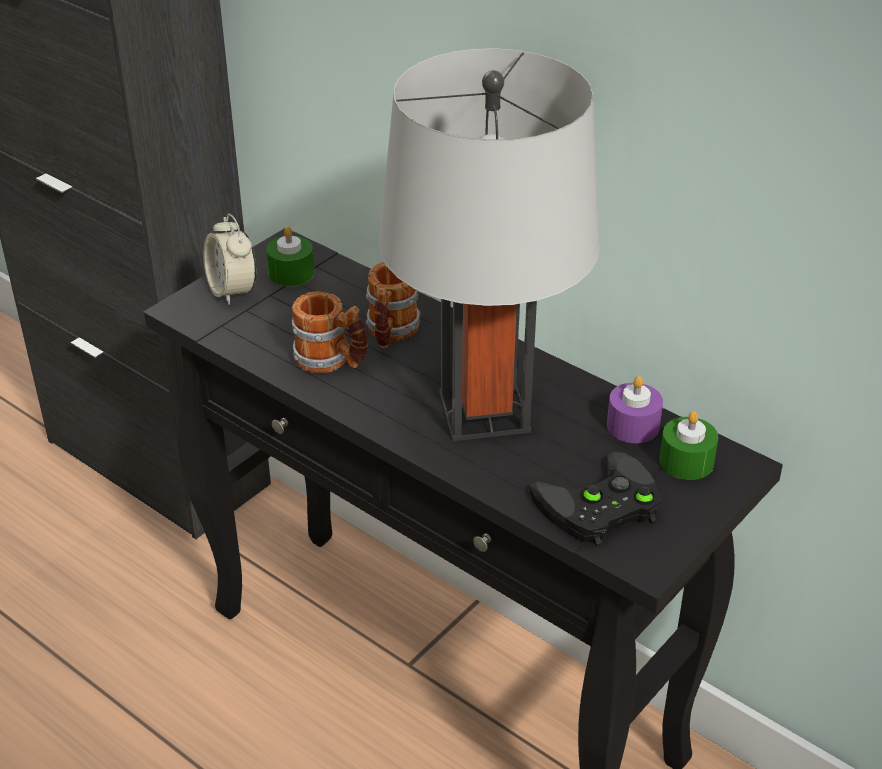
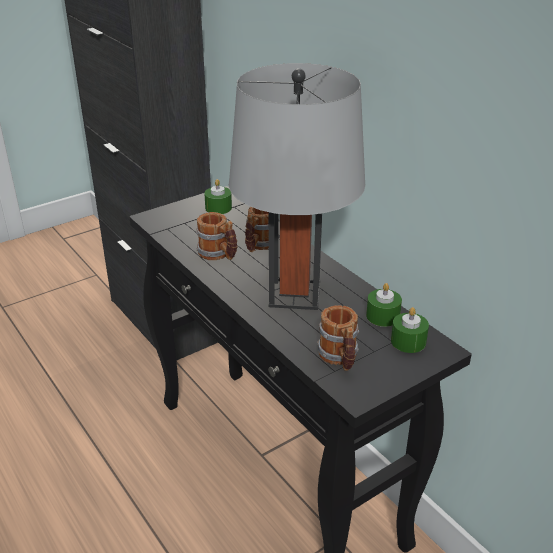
camera: 15 degrees right, 5 degrees down
(232, 291) = (181, 212): alarm clock -> none
(598, 508) = (340, 358): black game controller -> mug
(633, 426) = (383, 316): purple candle -> green candle

